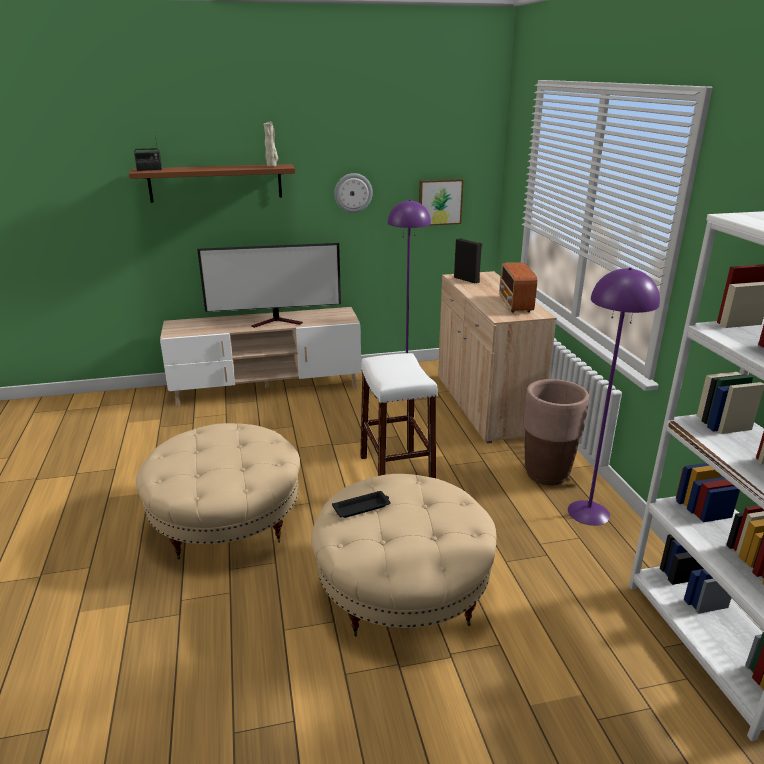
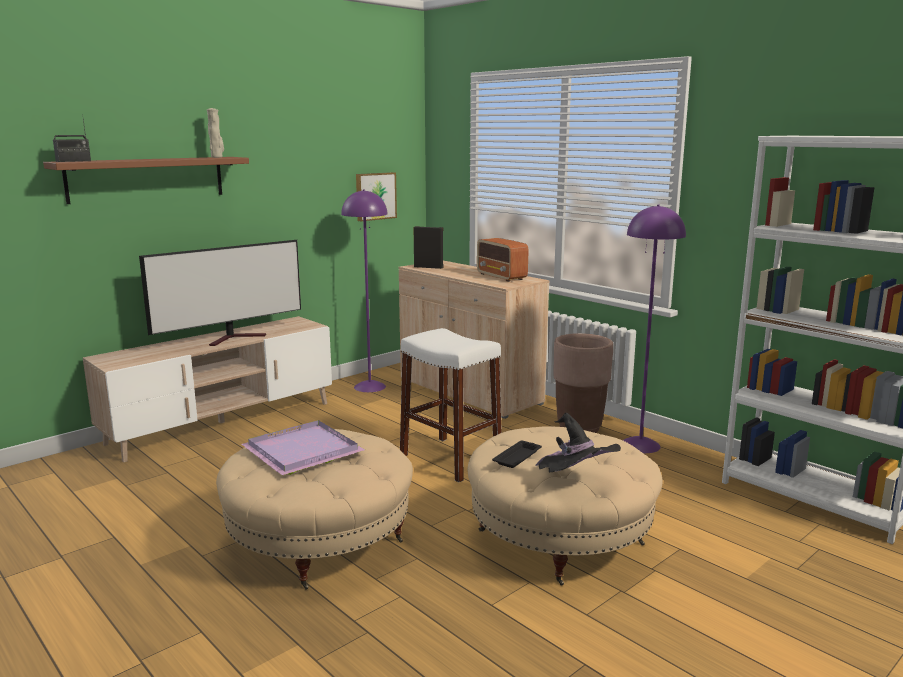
camera: 30 degrees left, 10 degrees down
(215, 448) = (302, 452): none -> purple tray
(353, 193) = (294, 188): wall clock -> none
(378, 551) = (575, 481): none -> black hat

